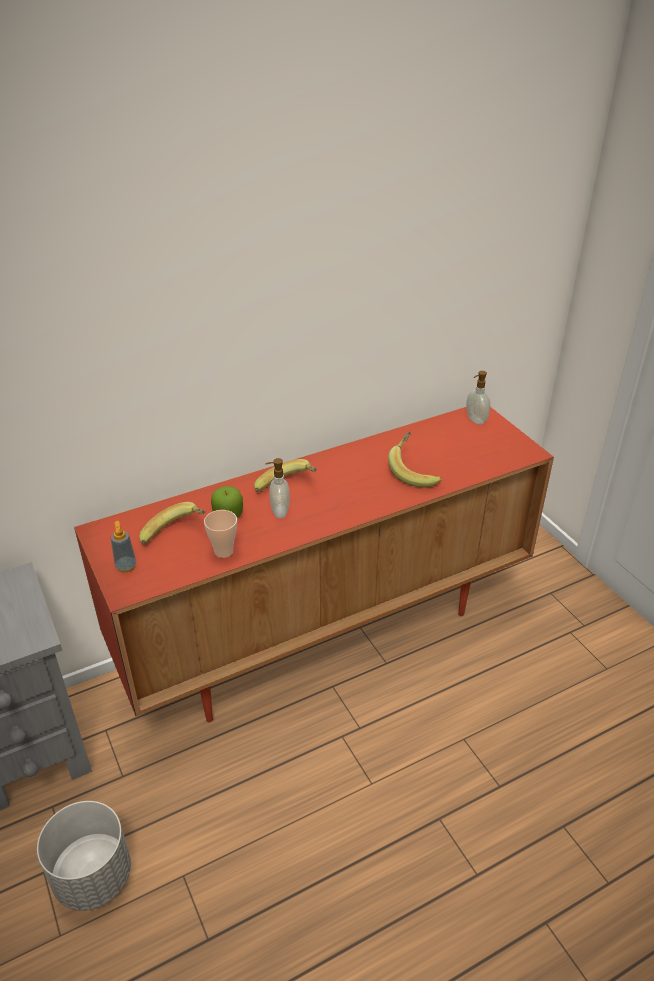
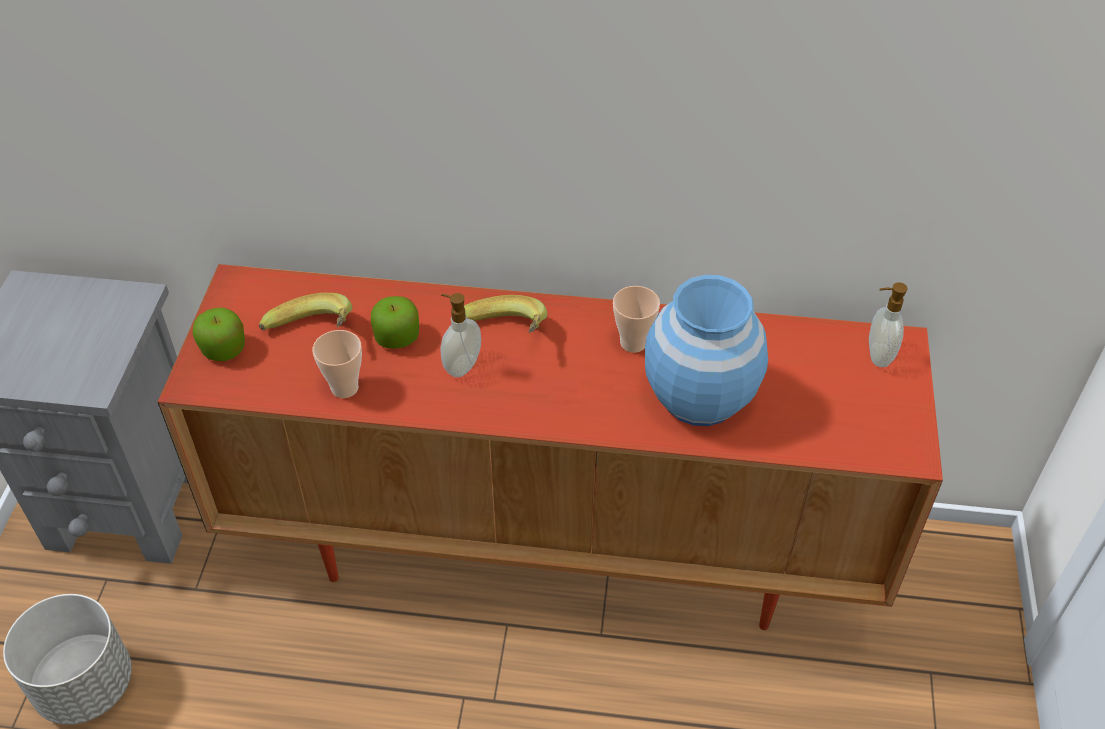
camera: 35 degrees right, 10 degrees up
(126, 566) = (224, 349): soap dispenser -> apple
(358, 463) = (633, 343): none -> cup
(414, 471) = (699, 397): banana -> blue vase

